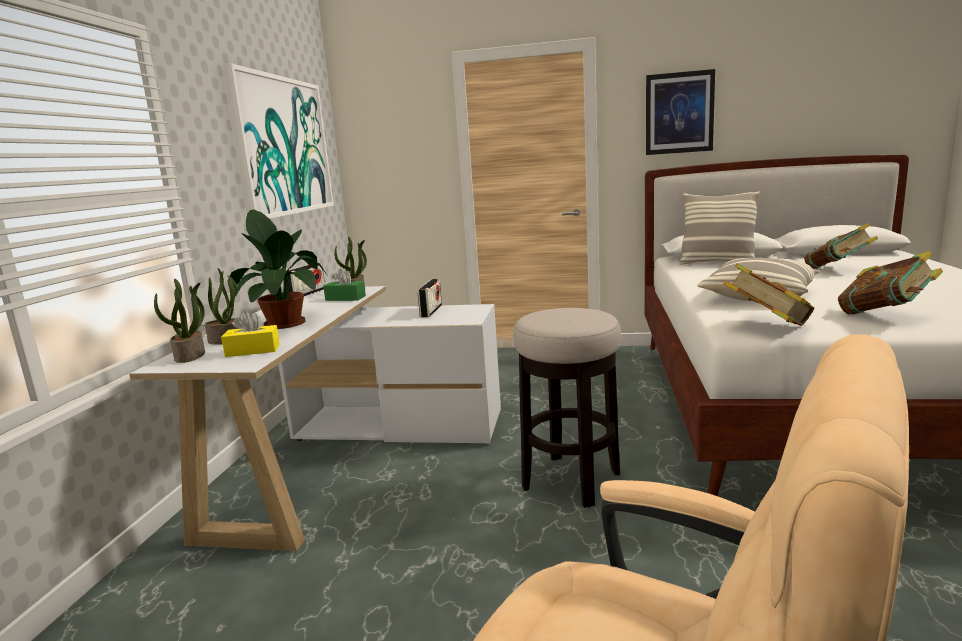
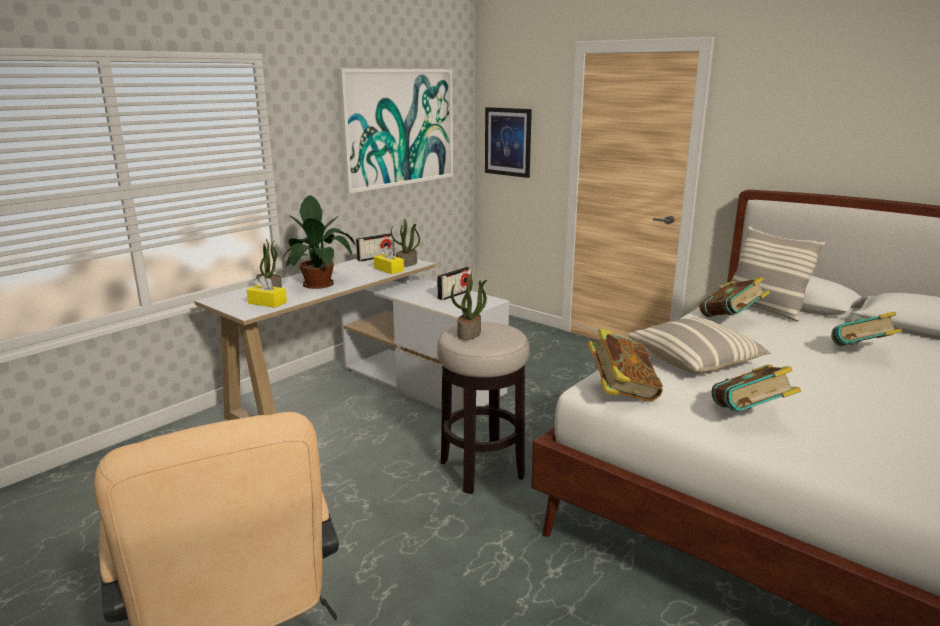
camera: 30 degrees right, 5 degrees up
(190, 356) = (235, 297): potted plant -> potted plant (469, 334)
(345, 298) = (389, 270): green tissue box -> yellow tissue box
(679, 113) = (794, 130): picture -> picture (508, 142)
(712, 271) = (730, 320): none -> book

